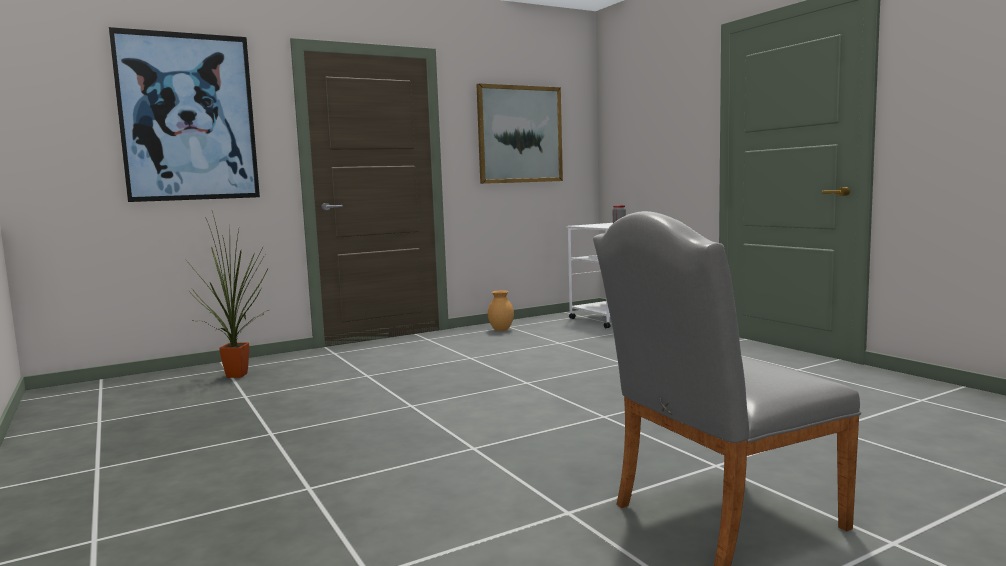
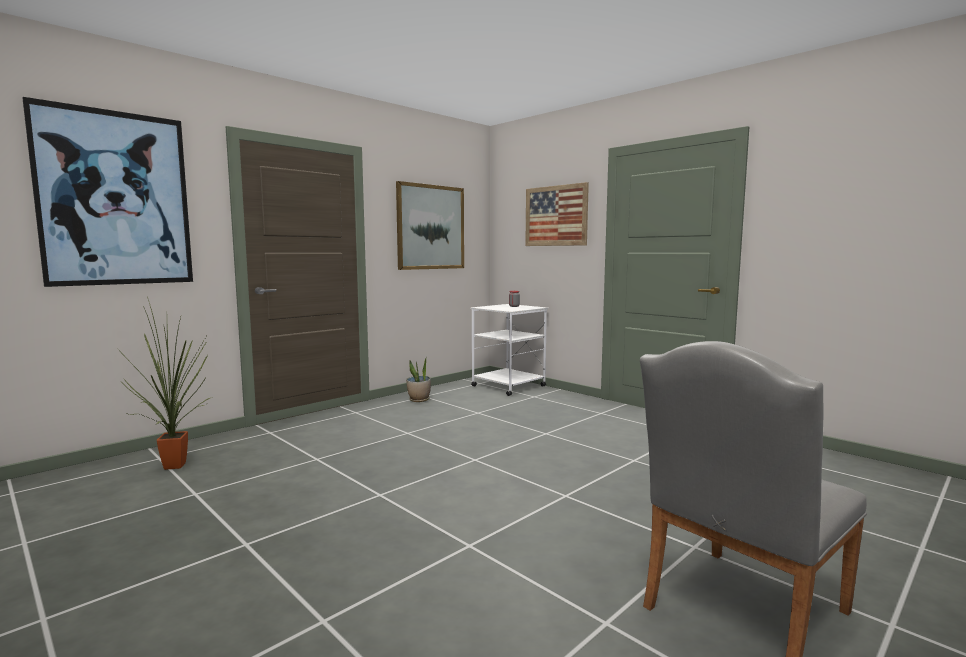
camera: 15 degrees left, 0 degrees up
(501, 330) = (419, 400): brown vase -> potted plant
(666, 112) = (556, 216): none -> picture

